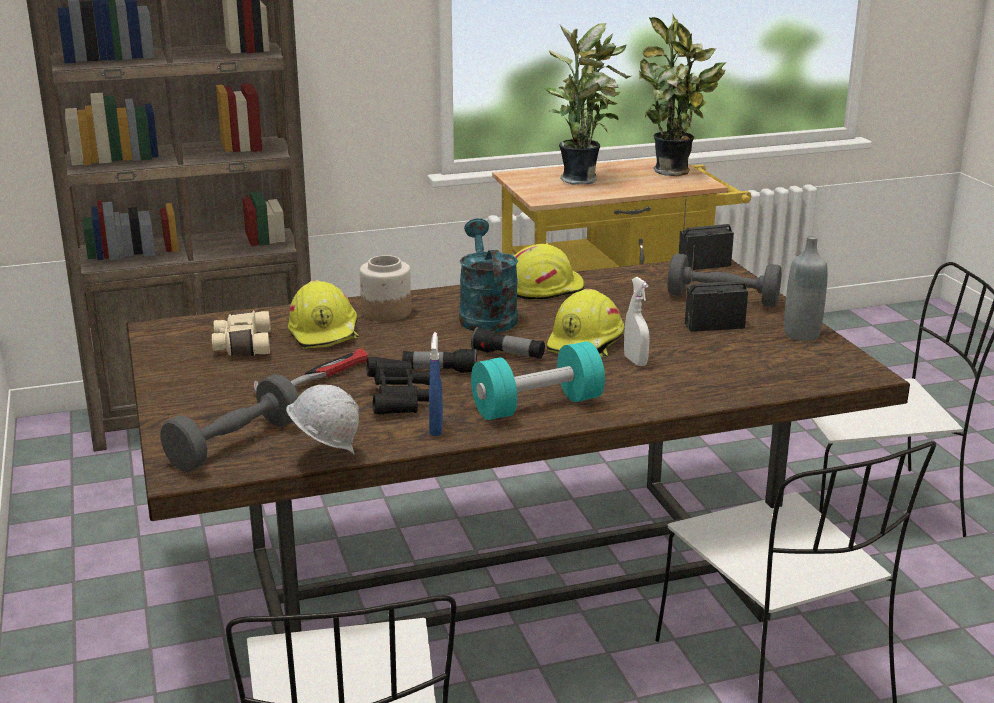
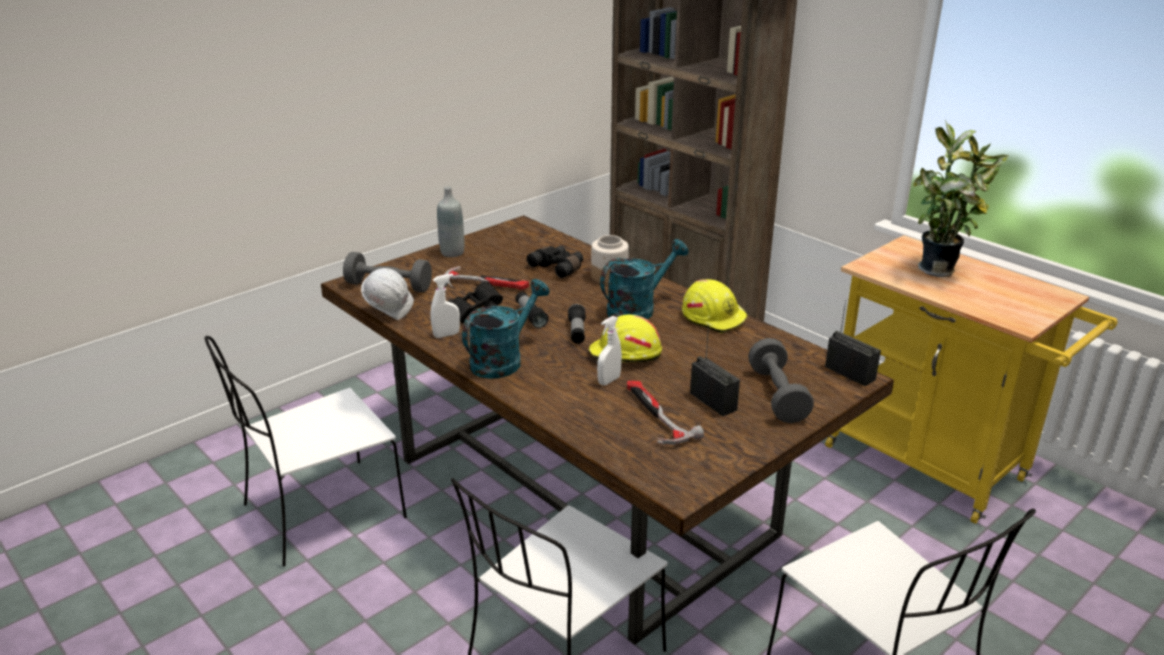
camera: 65 degrees right, 5 degrees up
(241, 345) = (517, 251): beige binoculars -> none
(325, 332) = (558, 267): yellow hard hat -> black binoculars
(436, 428) = (446, 335): blue spray bottle -> white spray bottle
(537, 406) = (503, 360): turquoise dumbbell -> turquoise watering can
(675, 172) = (1033, 305): potted plant -> none
(724, 355) = (654, 416): none -> hammer
(801, 334) = (737, 446): grey bottle -> grey bottle (452, 252)

